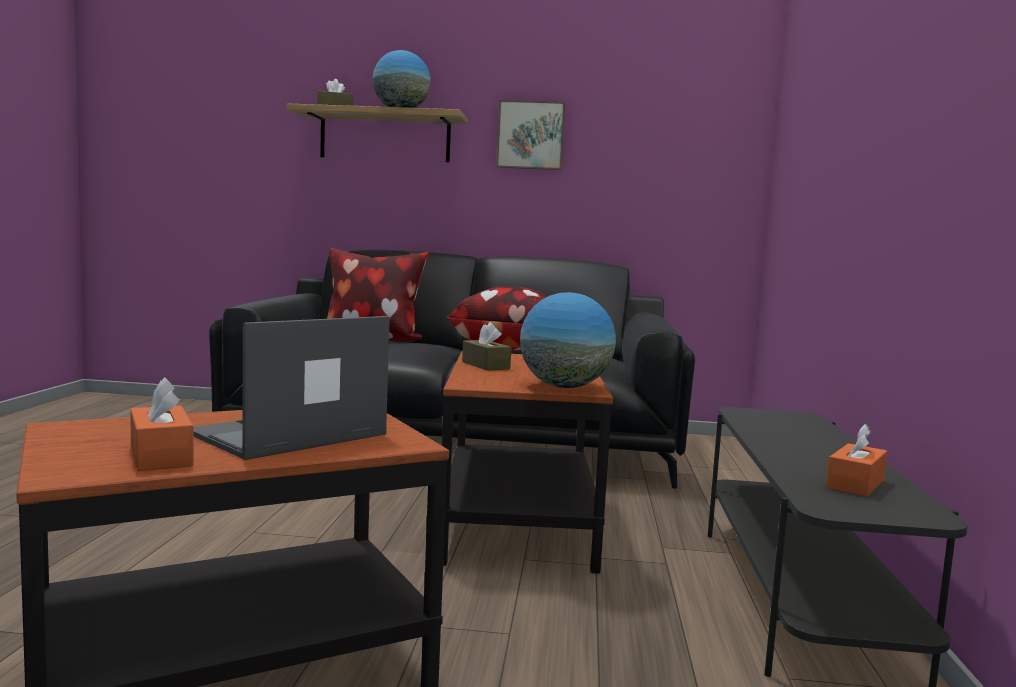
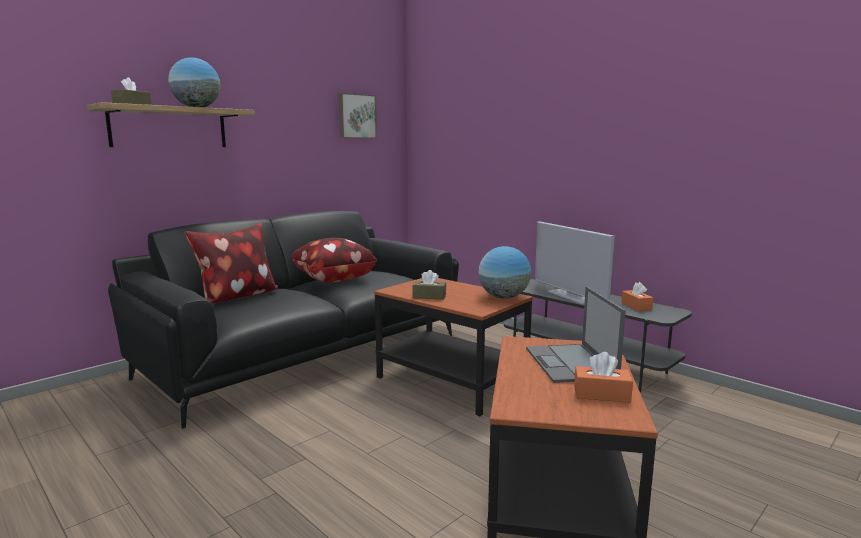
camera: 50 degrees left, 5 degrees up
(530, 135) = (280, 125): picture -> picture (356, 116)
(782, 441) = (571, 296): none -> television

